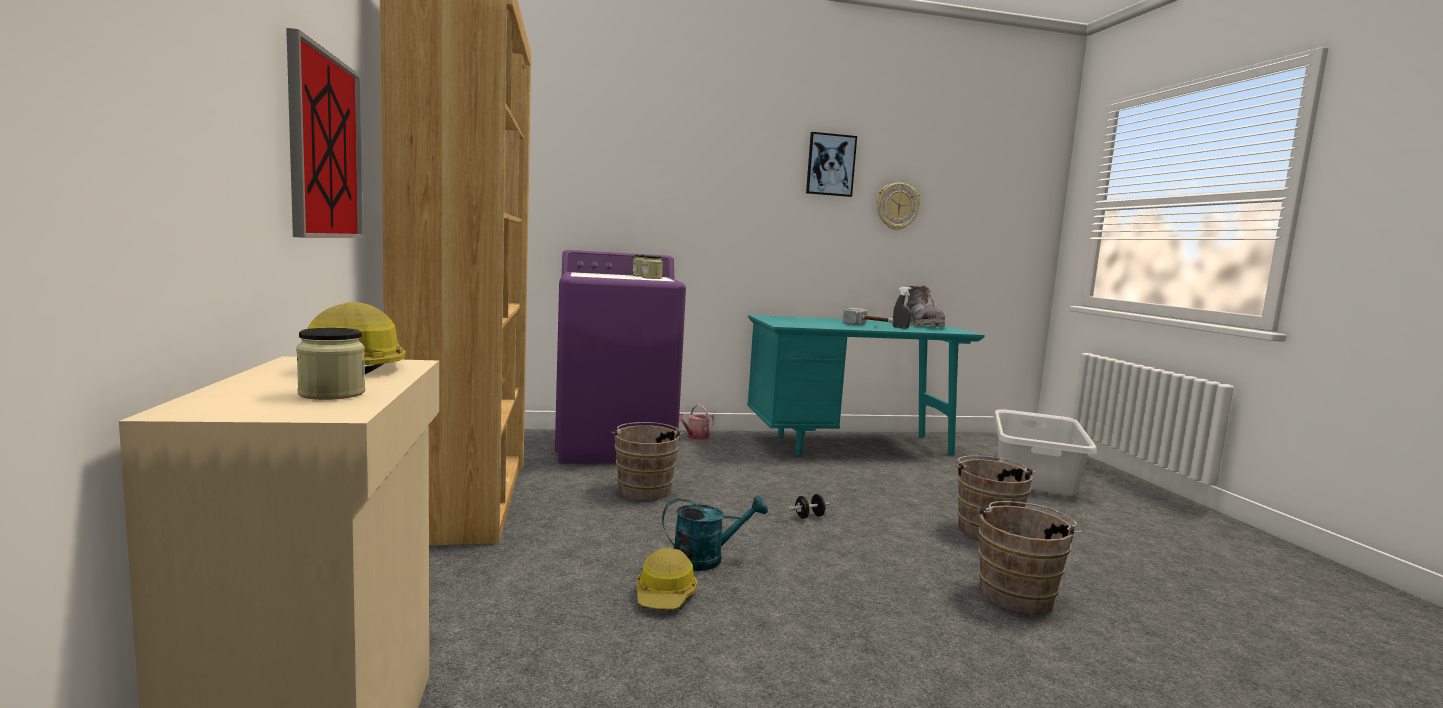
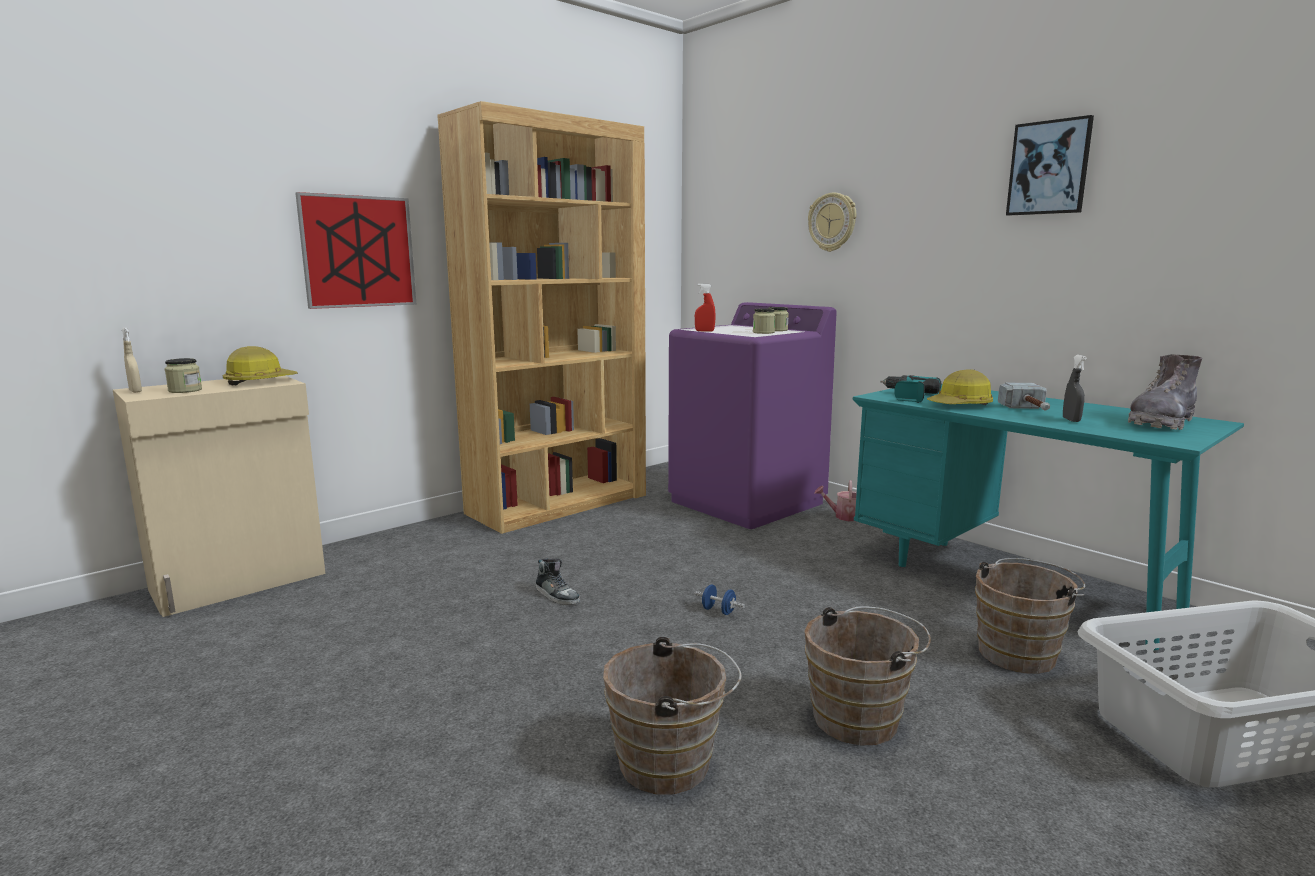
camera: 60 degrees right, 5 degrees up
(233, 411) = (135, 391): none -> beige spray bottle
(605, 277) = (704, 331): none -> red spray bottle
(644, 489) = (667, 538): brown bucket -> brown bucket (1020, 652)
(665, 595) = (477, 599): hard hat -> hard hat (960, 406)
(707, 559) = (557, 595): turquoise watering can -> shoe
(794, 324) = (907, 396): none -> power drill
(809, 516) = (718, 611): black dumbbell -> blue dumbbell
(897, 206) = (1172, 218): wall clock -> wall clock (832, 222)

